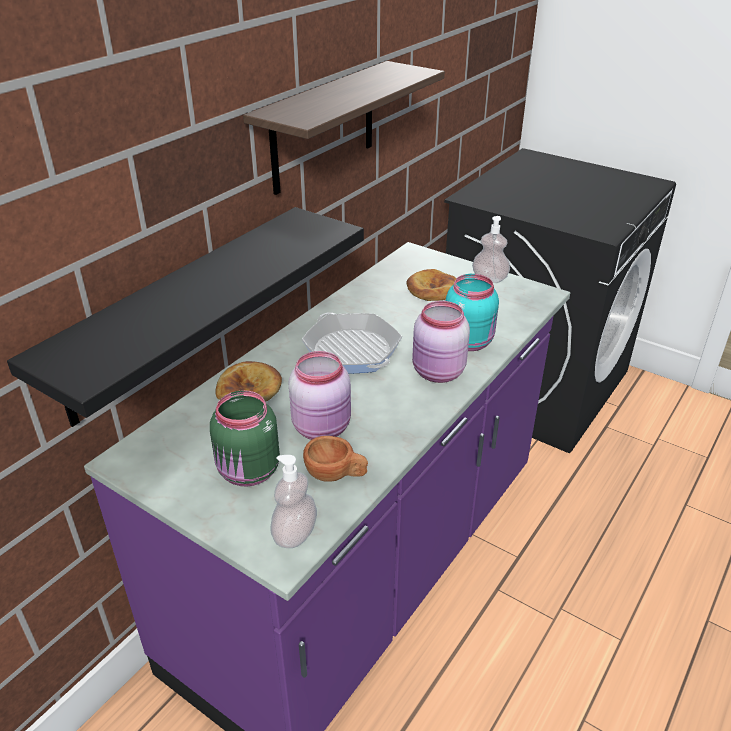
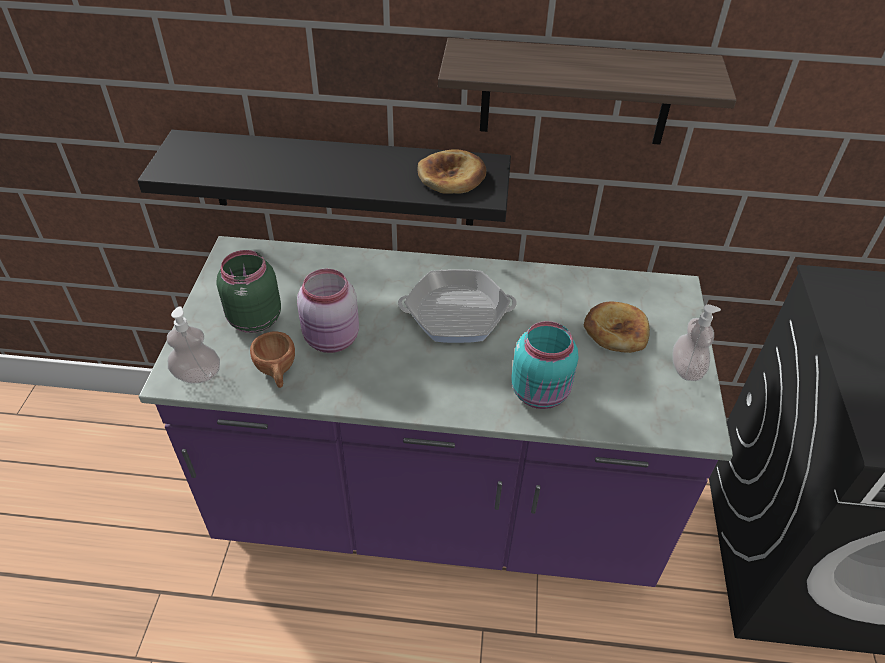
camera: 60 degrees right, 10 degrees up
(249, 388) = (356, 274): bread -> bread (452, 177)
(352, 350) = (456, 313): frying pan -> frying pan turned 60 degrees clockwise
(438, 373) = (466, 387): pink jar -> none

